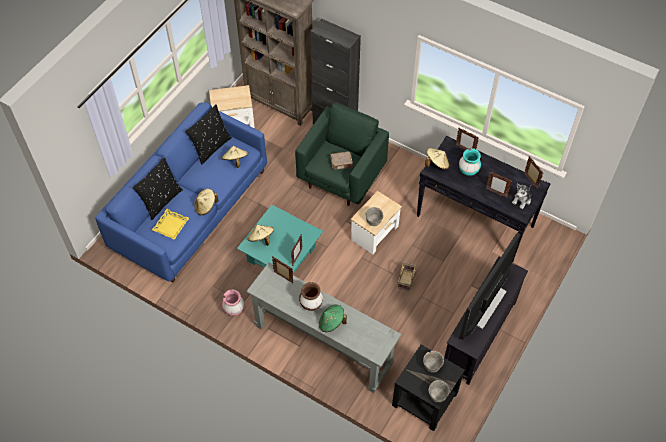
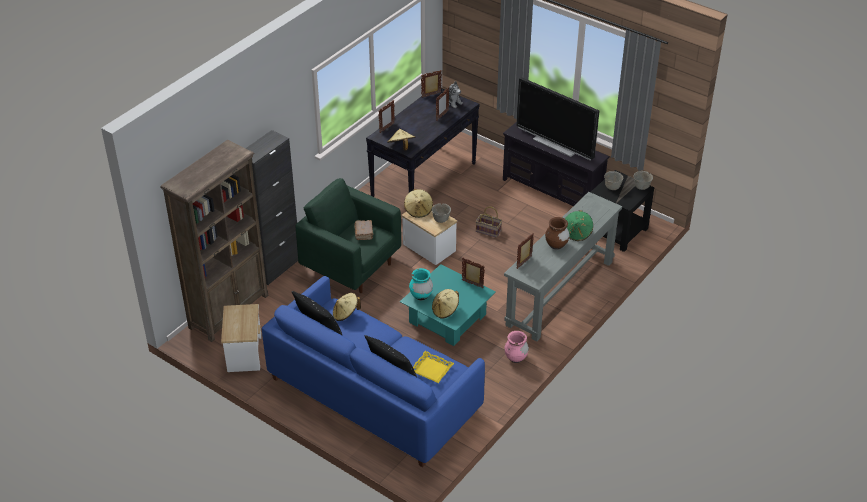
camera: 85 degrees left, 15 degrees down
(206, 207) = (408, 340): beige hat -> beige hat (418, 210)
(468, 171) = (414, 129): turquoise vase -> turquoise vase (421, 296)

